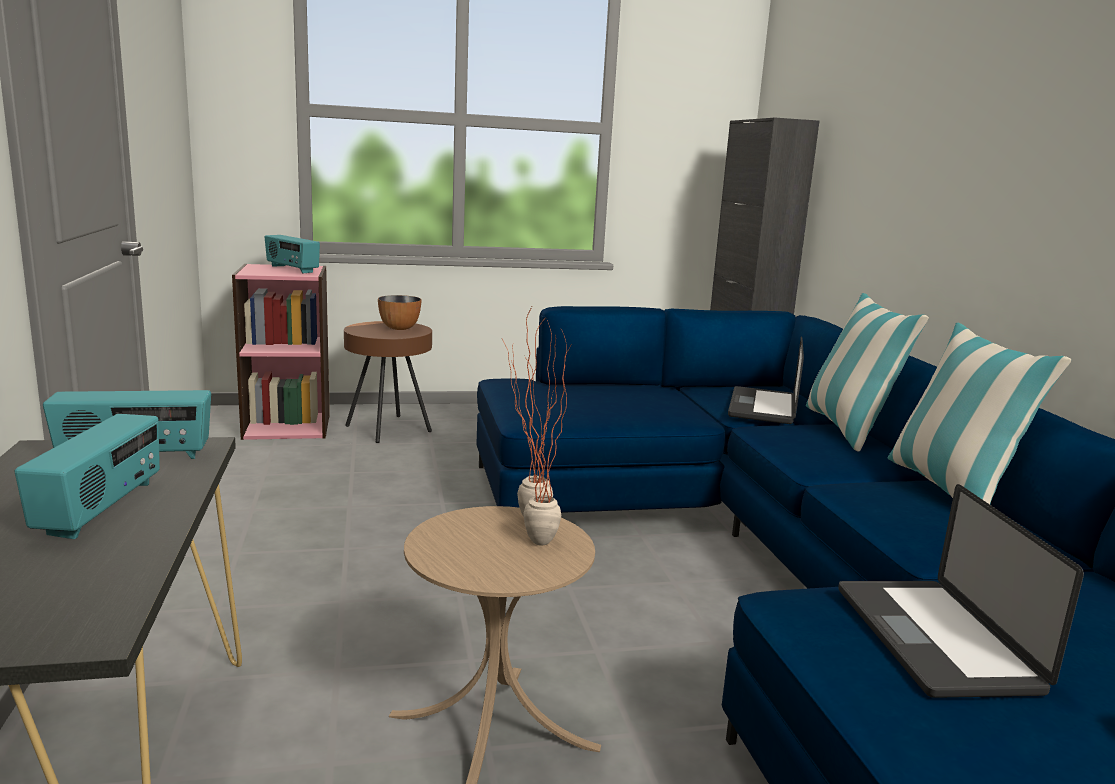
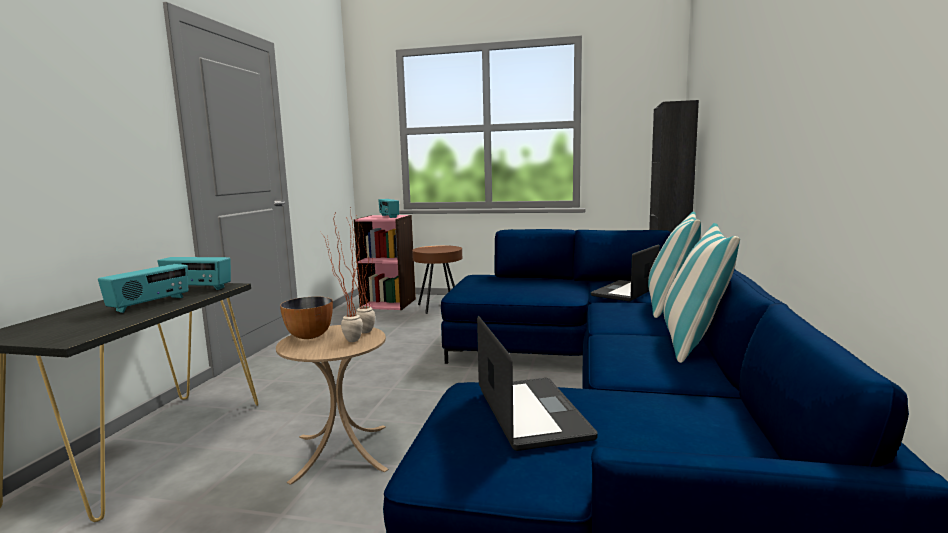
camera: 25 degrees right, 5 degrees down
(400, 328) = (444, 248): bowl -> bowl (310, 336)
(934, 638) = (532, 414): laptop -> laptop turned 150 degrees clockwise

